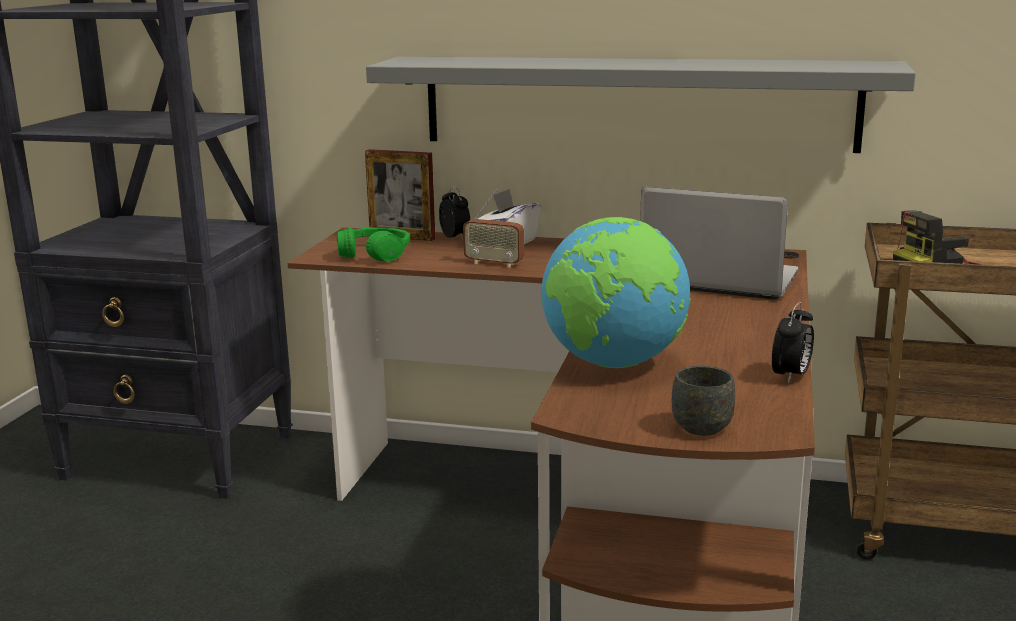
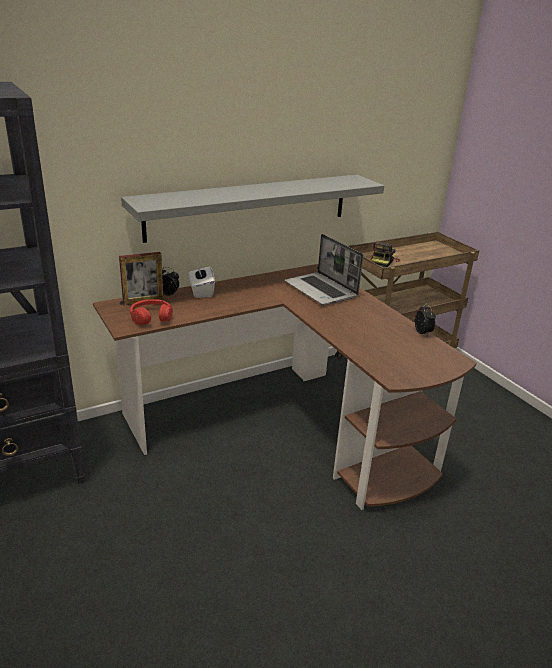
camera: 45 degrees left, 10 degrees up
(375, 254) = (151, 317): green headphones -> red headphones
(494, 263) = (219, 306): radio -> none
(613, 363) = (364, 349): globe -> none
(703, 424) = (436, 366): grey mug -> none
(716, 280) = (321, 290): laptop -> laptop turned 105 degrees counterclockwise

